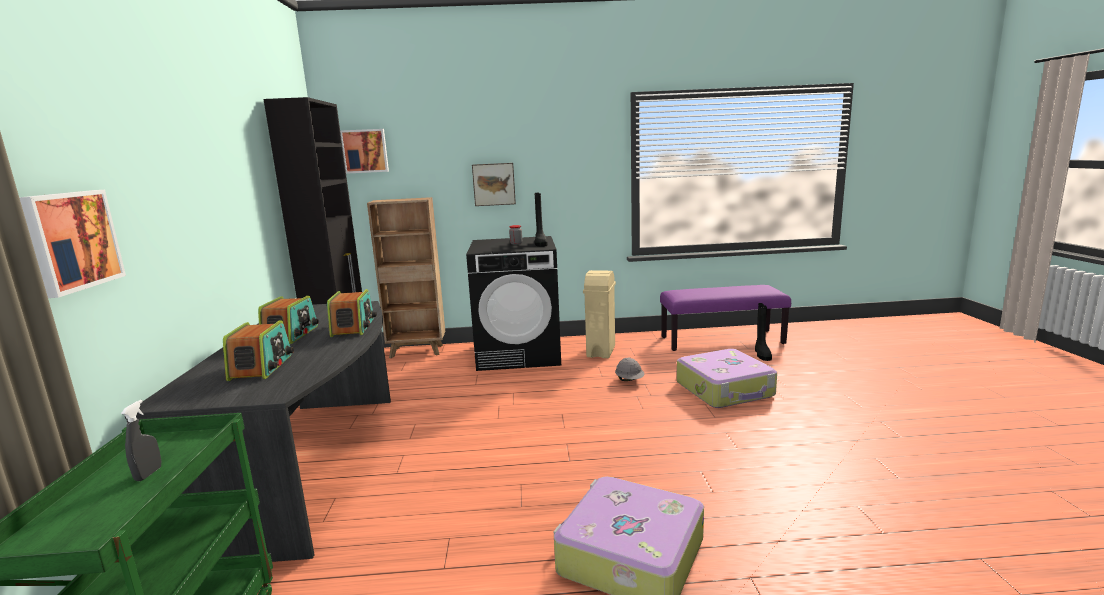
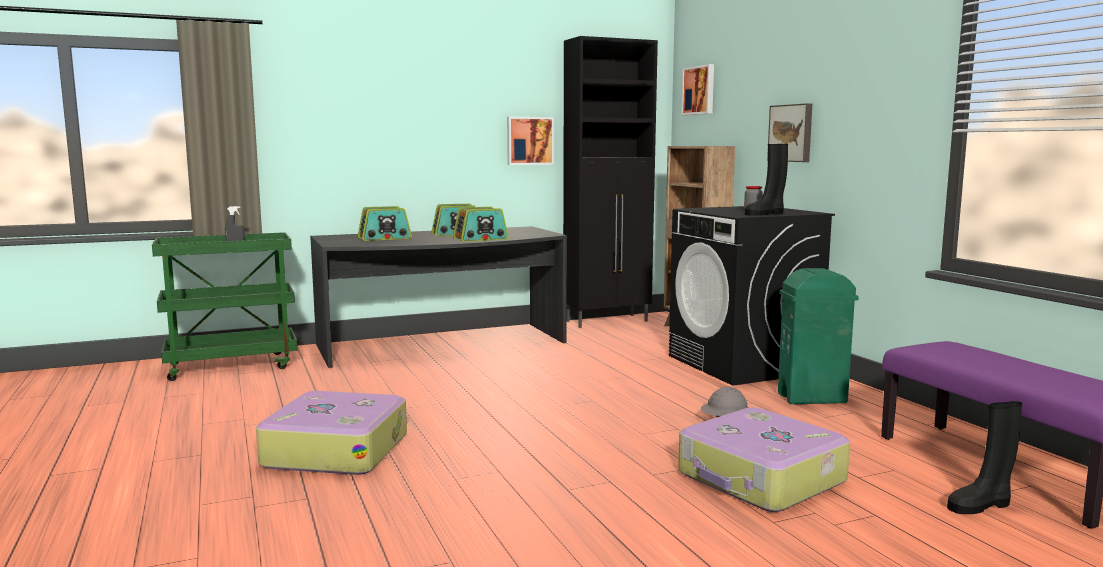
camera: 70 degrees right, 5 degrees down
(70, 241) = (303, 129): picture -> picture (529, 141)
(601, 351) = (813, 398): beige trash can -> green trash can

